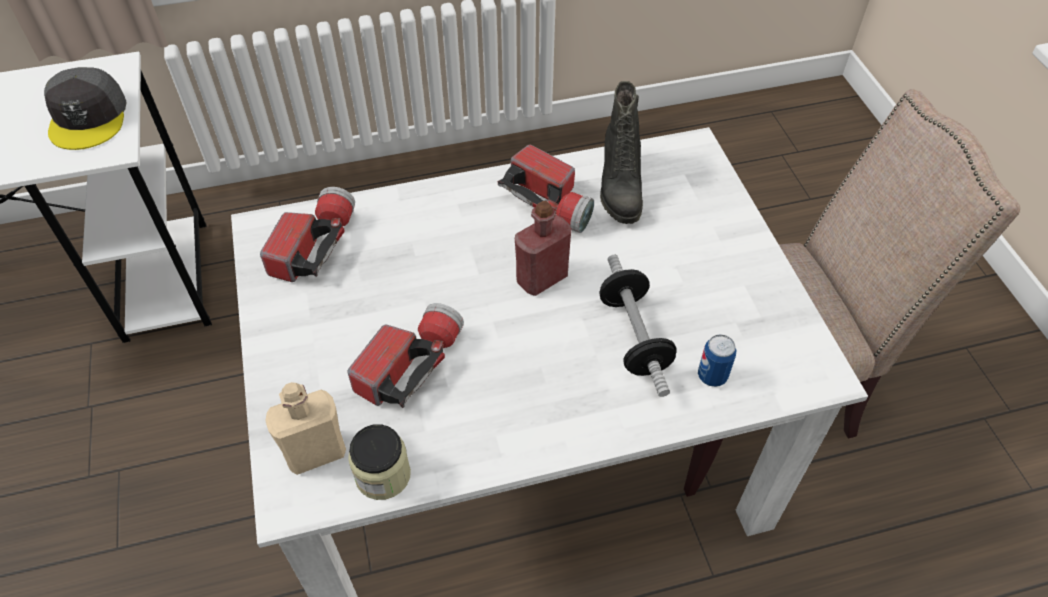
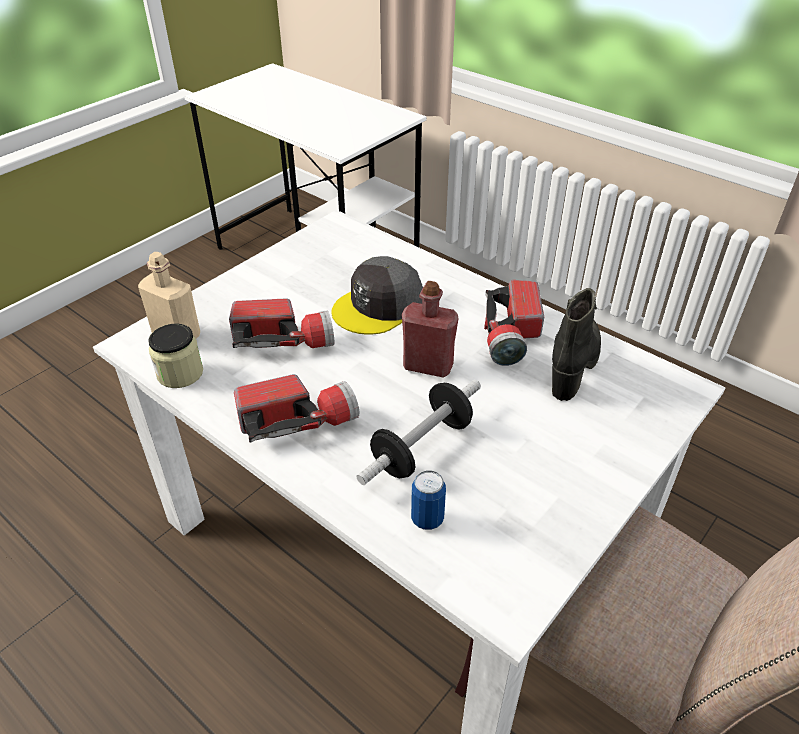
camera: 55 degrees right, 10 degrees down
(89, 117) = (354, 129): grey cap -> grey cap (379, 306)
(314, 245) = (345, 251): flashlight -> flashlight (297, 421)
(618, 188) = (574, 364): black boot -> black boot turned 150 degrees clockwise

